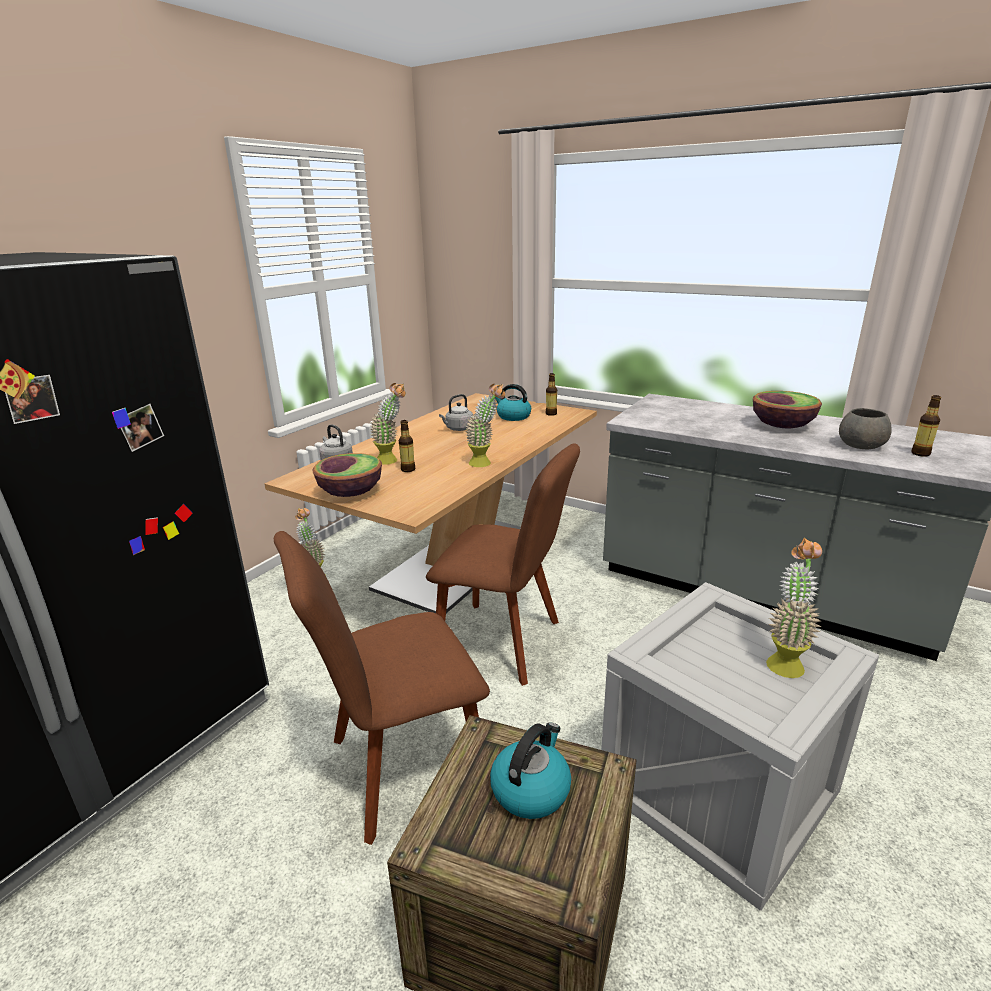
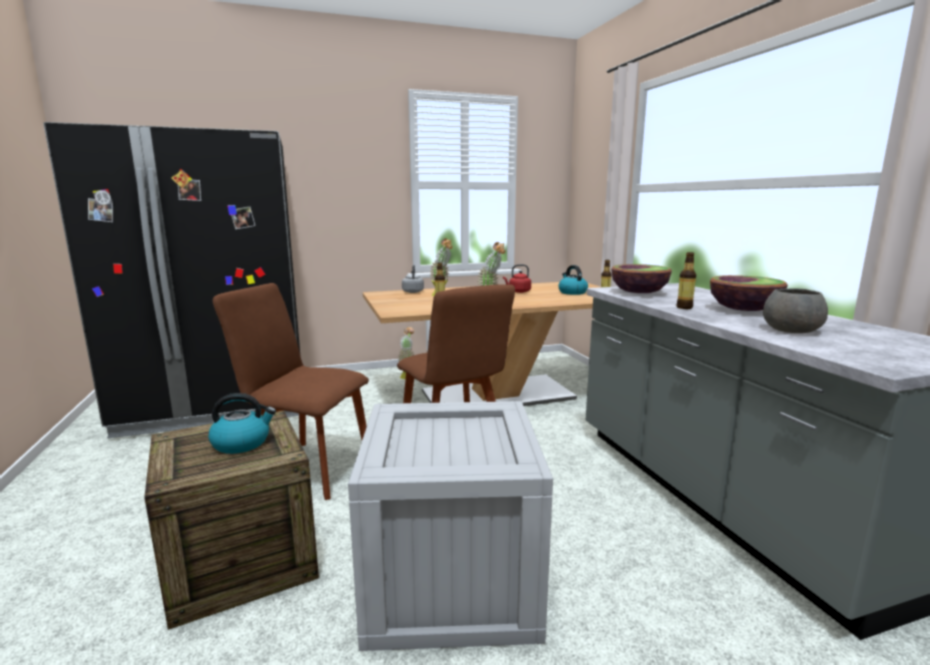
camera: 40 degrees right, 10 degrees down
(351, 492) = (388, 301): bowl -> bowl (639, 293)
(458, 429) = (518, 291): grey kettle -> red kettle
(785, 660) = (480, 454): potted plant -> none
(920, 453) = (851, 345): bottle -> bottle (684, 307)

